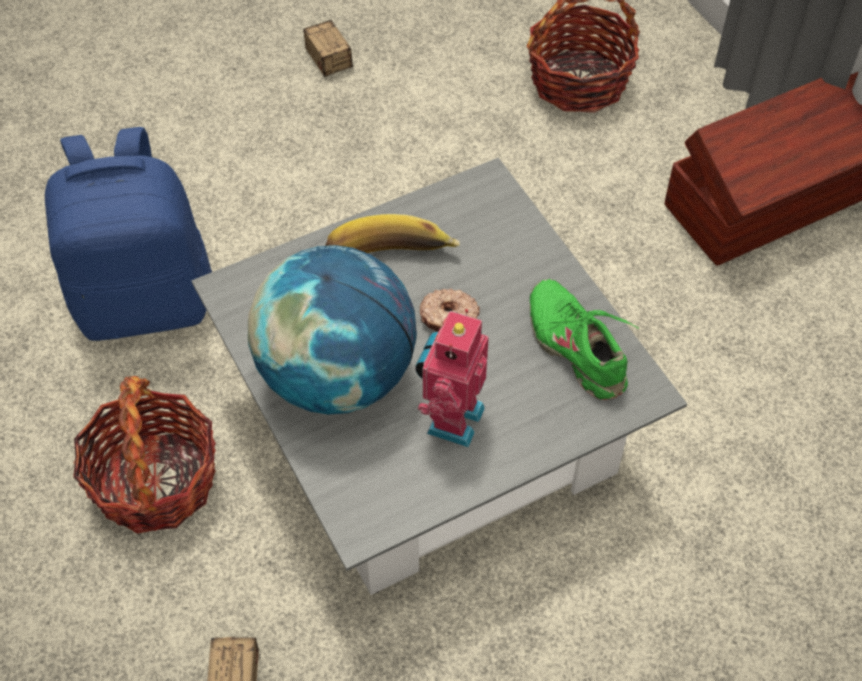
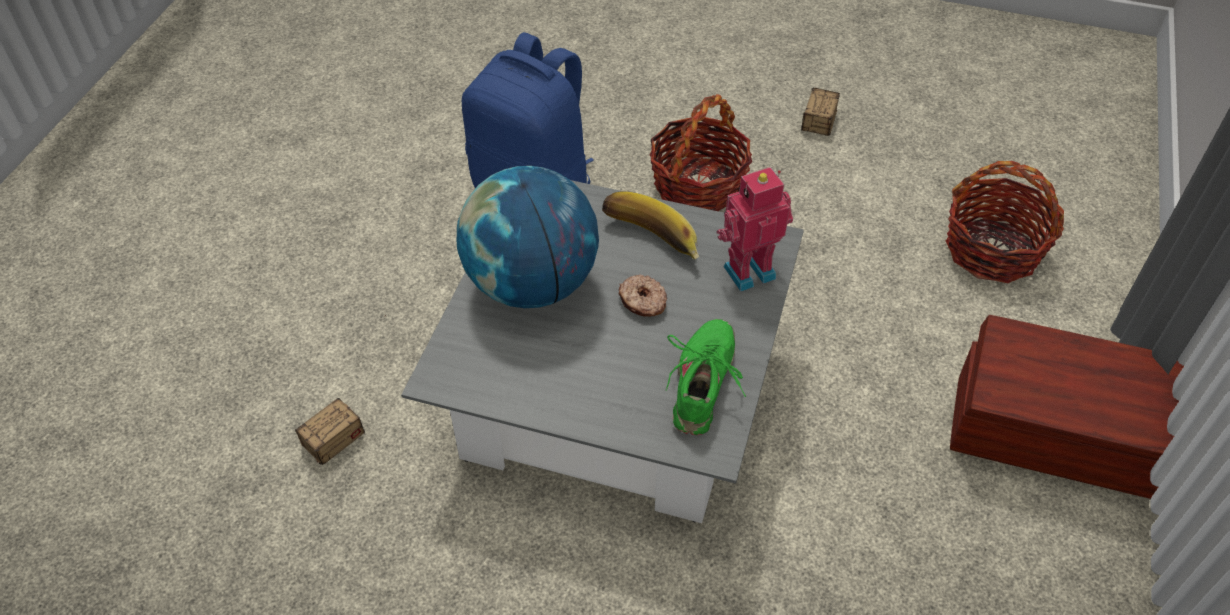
camera: 45 degrees right, 5 degrees down
(155, 481) = (422, 295): basket -> basket (698, 185)
(451, 419) = (567, 362): toy robot -> toy robot (747, 270)

